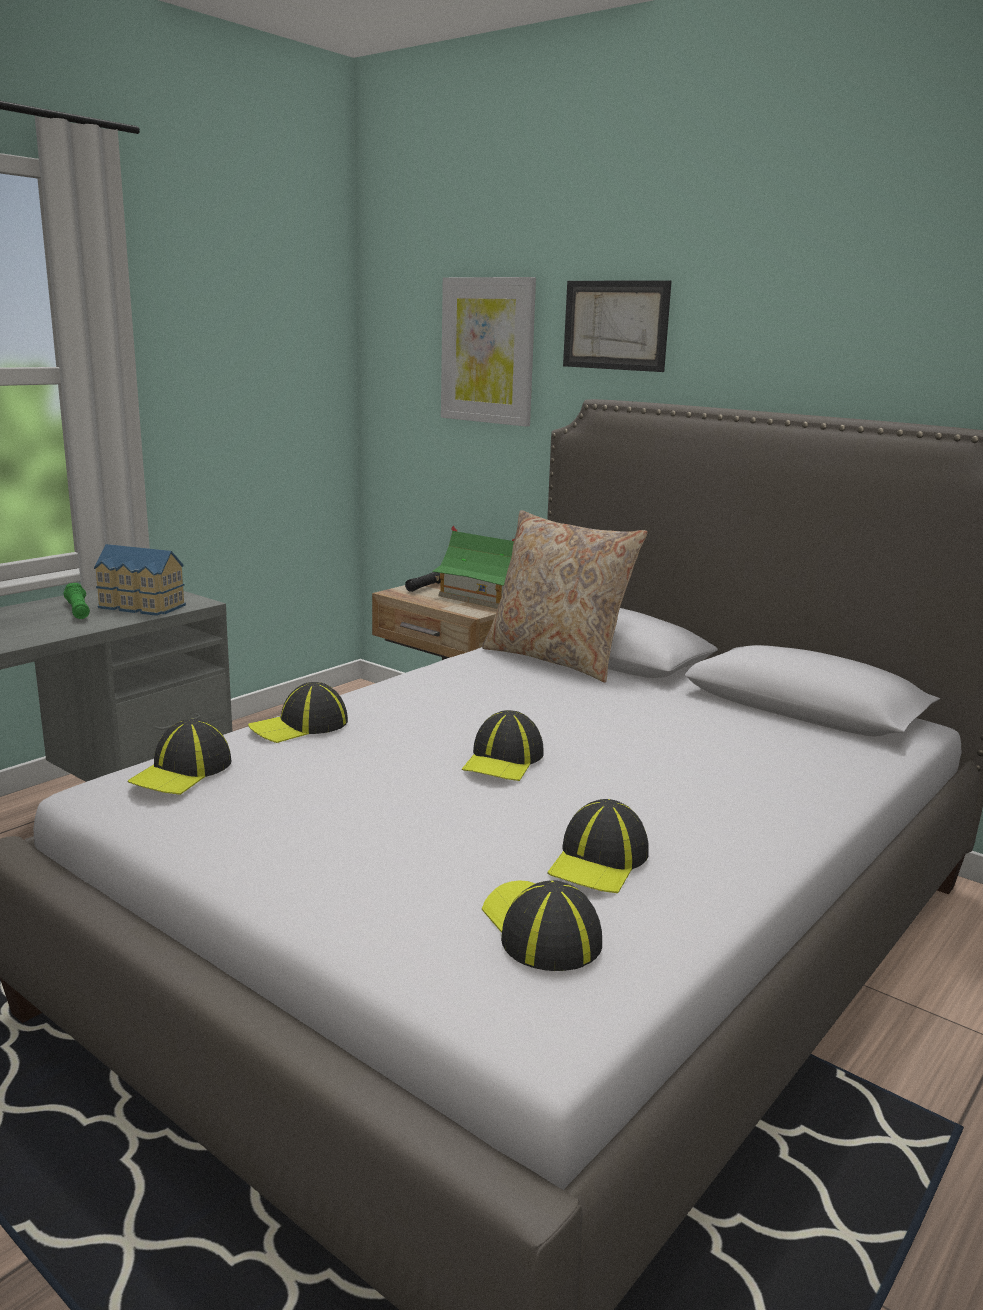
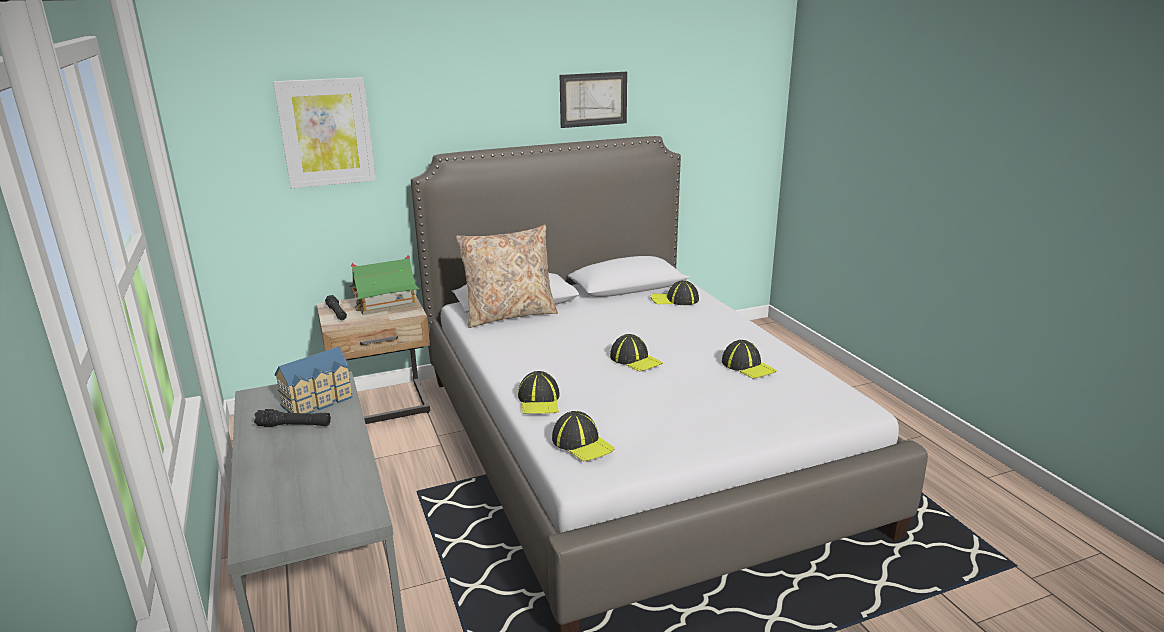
camera: 60 degrees left, 5 degrees up
(78, 610) = (294, 426): green flashlight -> black flashlight
(540, 930) = (795, 391): cap -> cap (675, 300)
(616, 325) = (434, 104): picture -> picture (593, 99)

